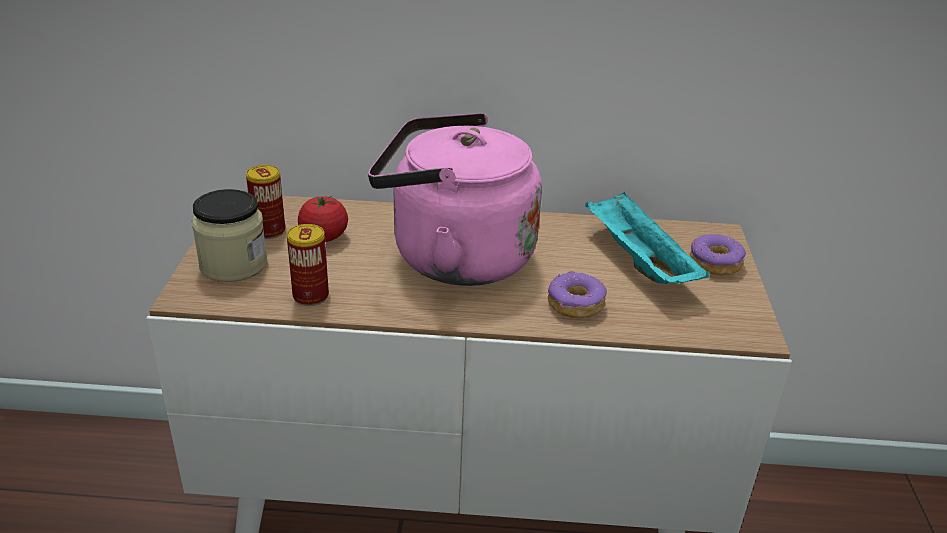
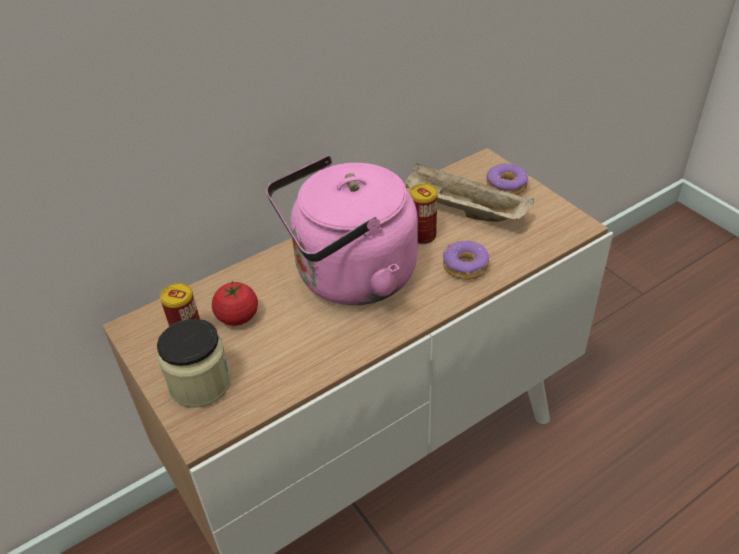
camera: 35 degrees left, 10 degrees up
(310, 296) = (293, 371): can -> can (422, 236)
(637, 261) = (462, 211): turquoise tray -> beige tray

